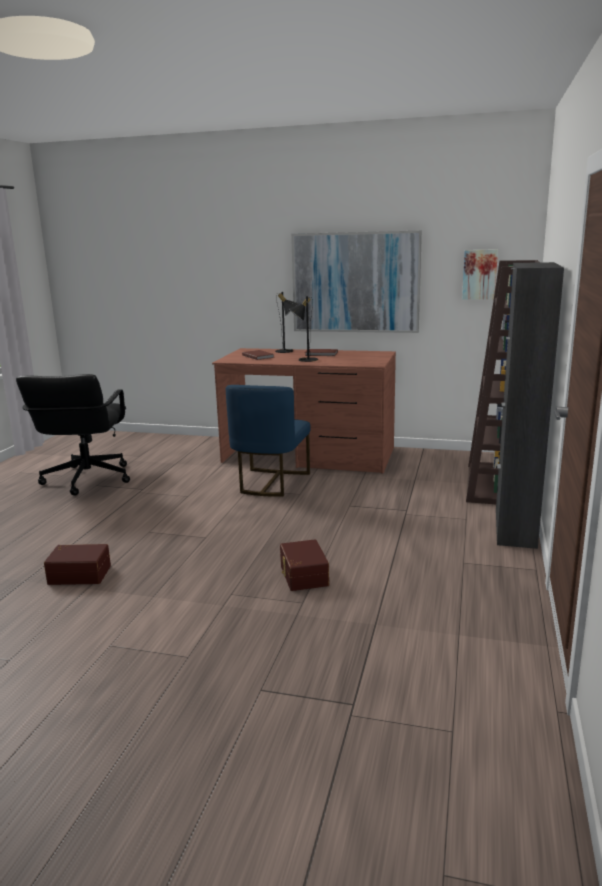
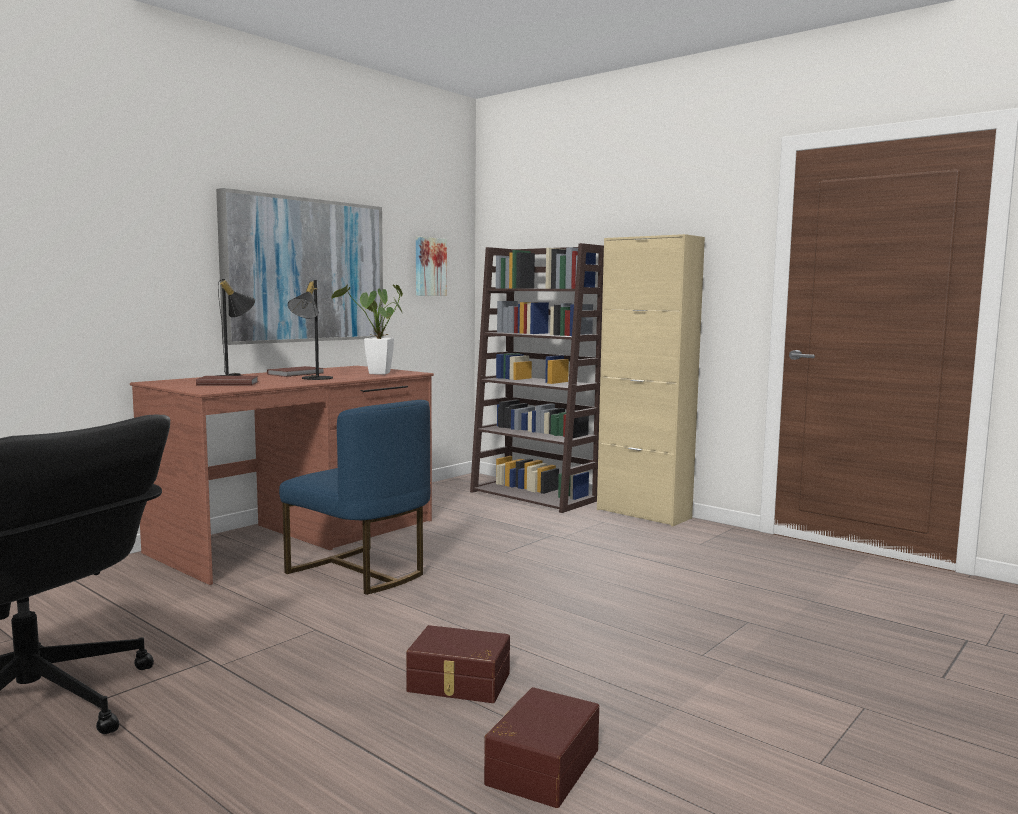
camera: 65 degrees left, 10 degrees down
(302, 575) = (678, 609): brown storage box -> brown storage box (458, 683)
(351, 362) = (377, 374): none -> potted plant
(515, 528) = (643, 514): black cabinet -> beige cabinet

